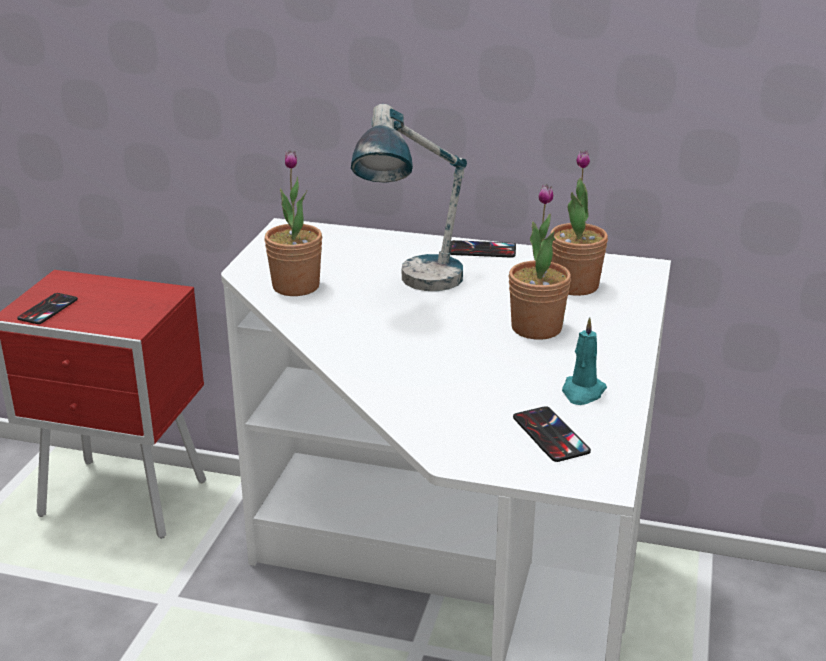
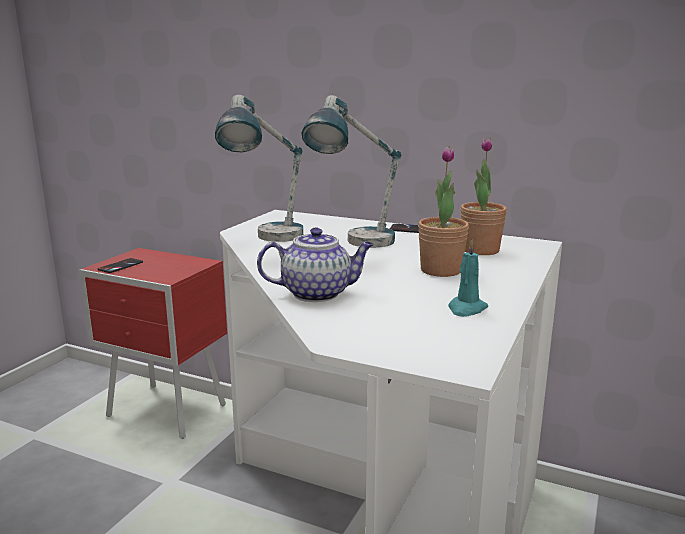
camera: 10 degrees right, 10 degrees down
(296, 286) = (268, 240): potted plant -> table lamp
(402, 382) = (318, 293): none -> teapot
(550, 435) = (428, 333): phone -> none

